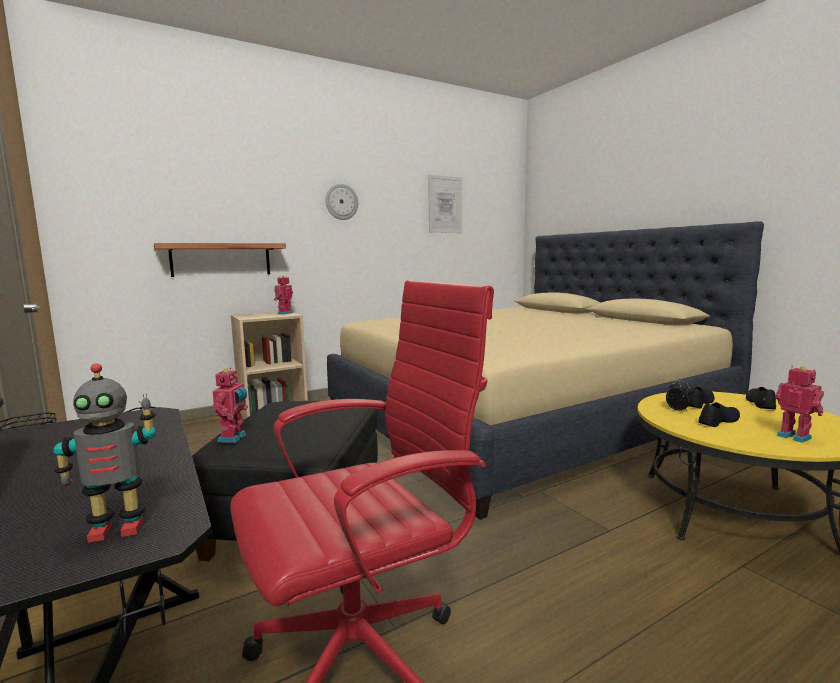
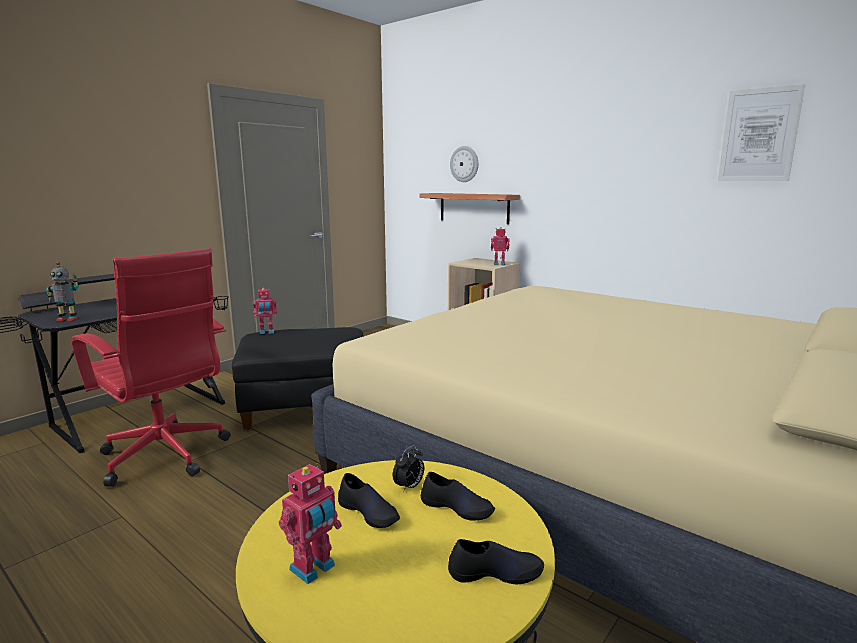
camera: 70 degrees right, 5 degrees up
(117, 528) = (67, 319): toy robot -> toy robot turned 60 degrees counterclockwise
(341, 202) = (589, 146): wall clock -> wall clock (464, 164)

